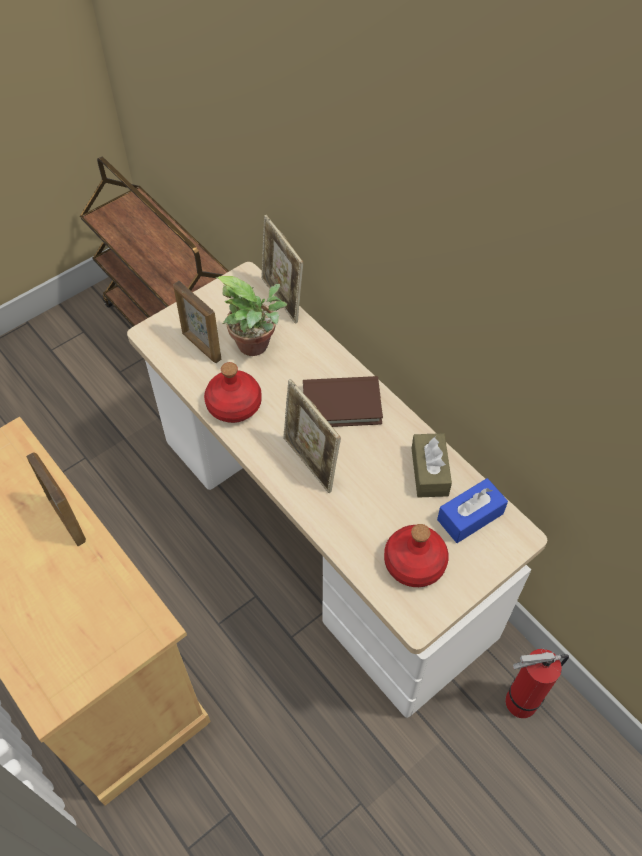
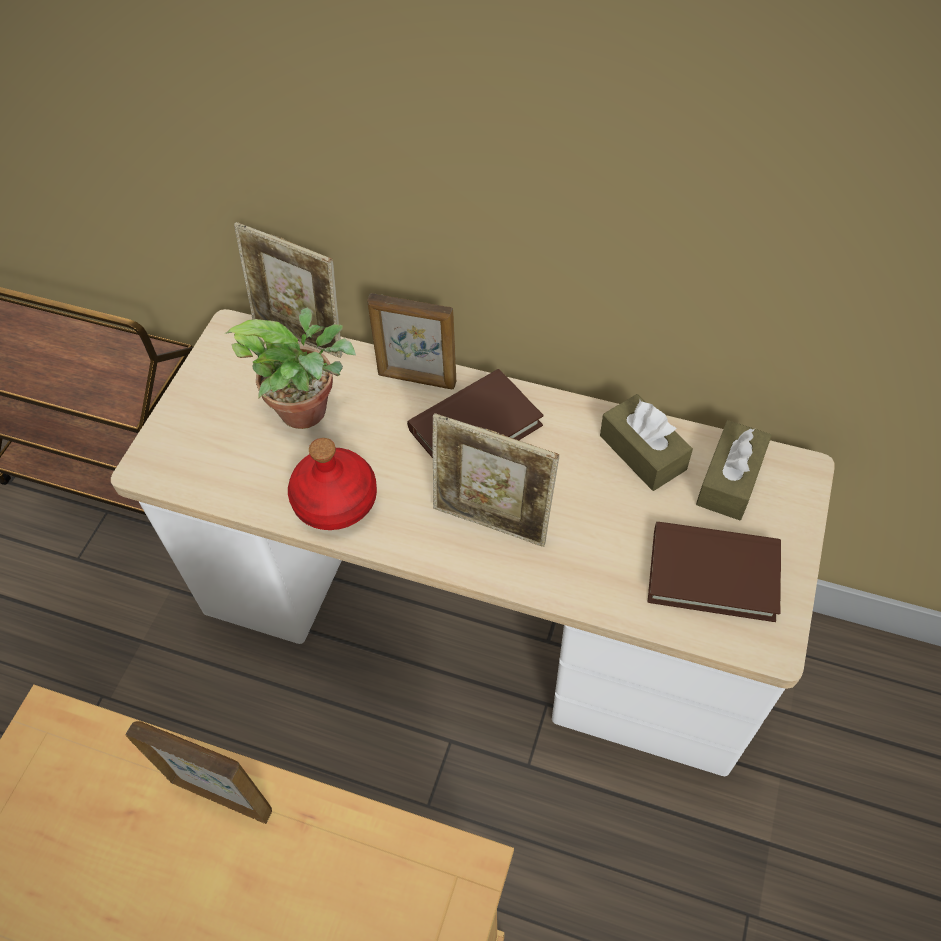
camera: 30 degrees left, 0 degrees up
(201, 346) = (234, 448): picture frame -> picture frame (417, 379)
(414, 563) = (713, 574): red bottle -> brown book
(470, 516) = (730, 480): blue tissue box -> brown tissue box
(517, 703) = (825, 681): fire extinguisher -> none

